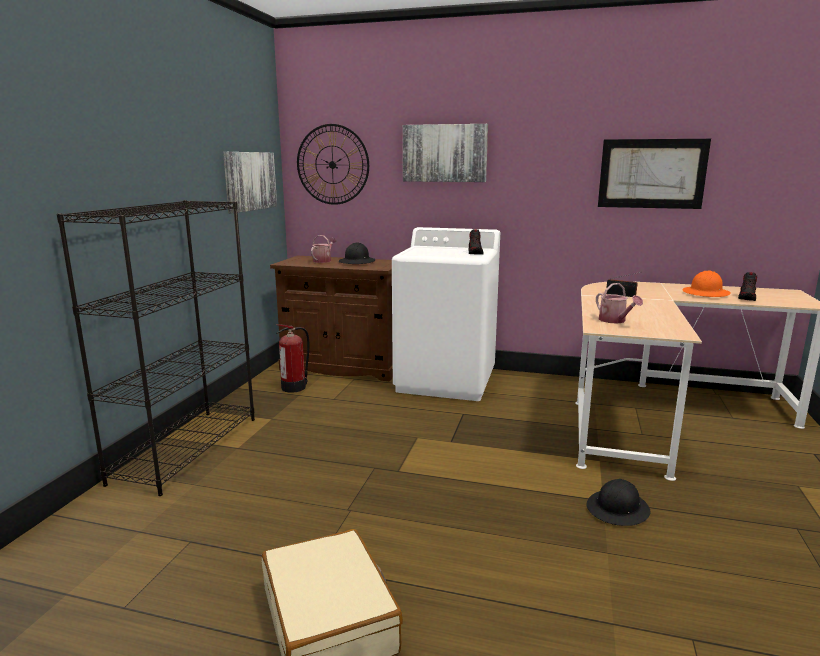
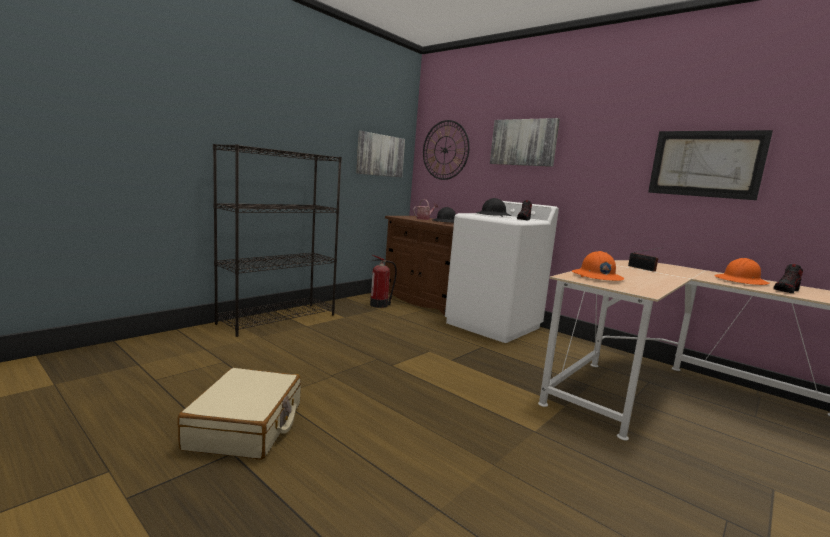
camera: 25 degrees right, 5 degrees down
(615, 321) = (596, 277): watering can -> orange hard hat
(618, 509) = (541, 441): black hard hat -> black hard hat (493, 215)

